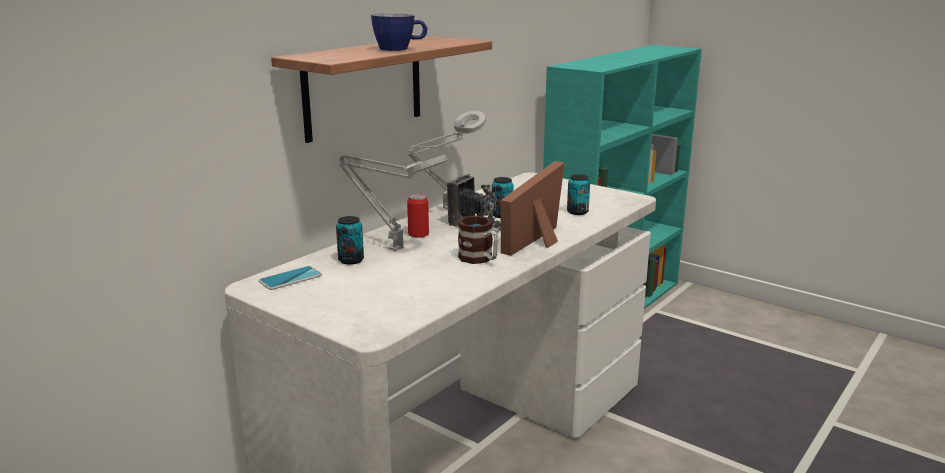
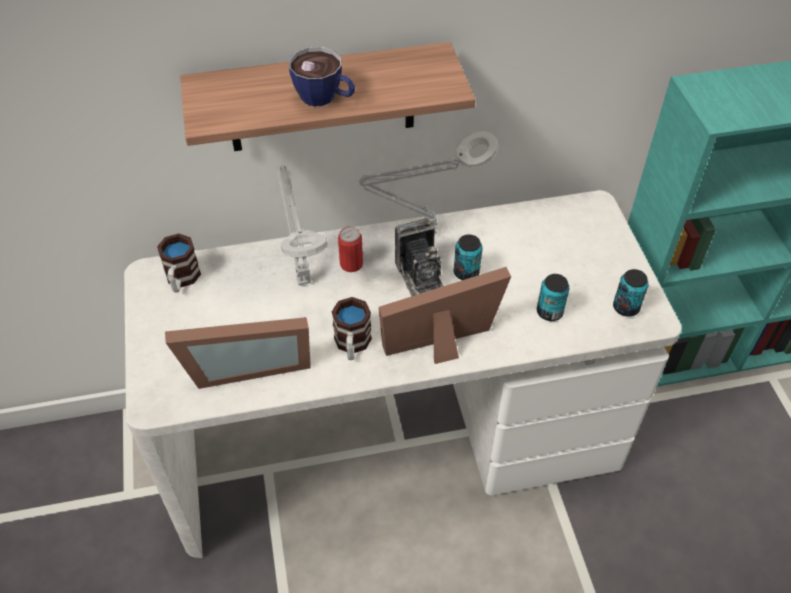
camera: 40 degrees right, 30 degrees up
(290, 279) = (181, 280): phone -> mug
(351, 260) = (252, 277): can -> can (626, 307)
(416, 291) = (246, 364): none -> picture frame

